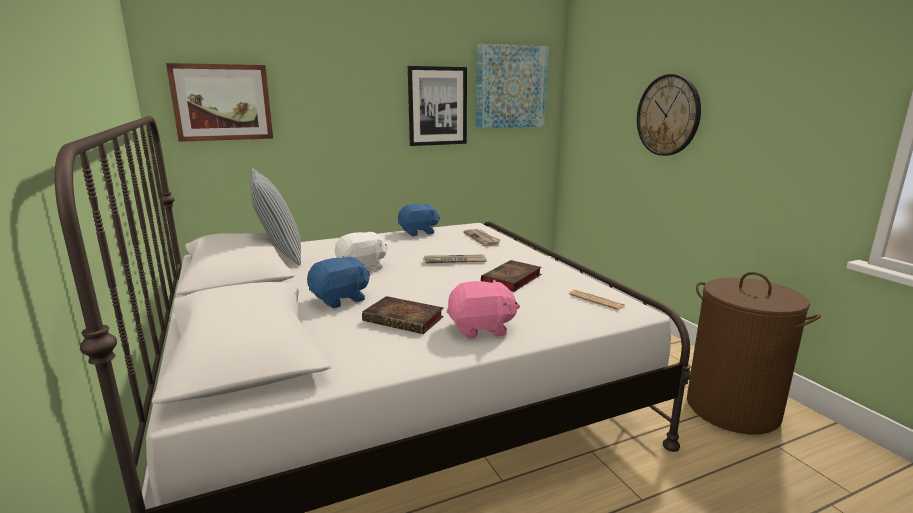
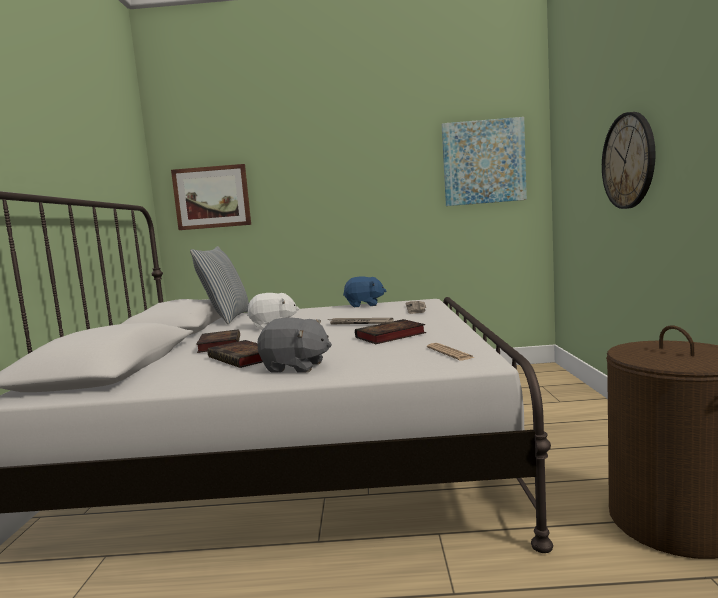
camera: 25 degrees right, 10 degrees down
(340, 299) = (219, 344): blue plush toy -> book
(437, 106) = (403, 187): picture -> none
(481, 329) = (295, 367): pink plush toy -> grey plush toy

